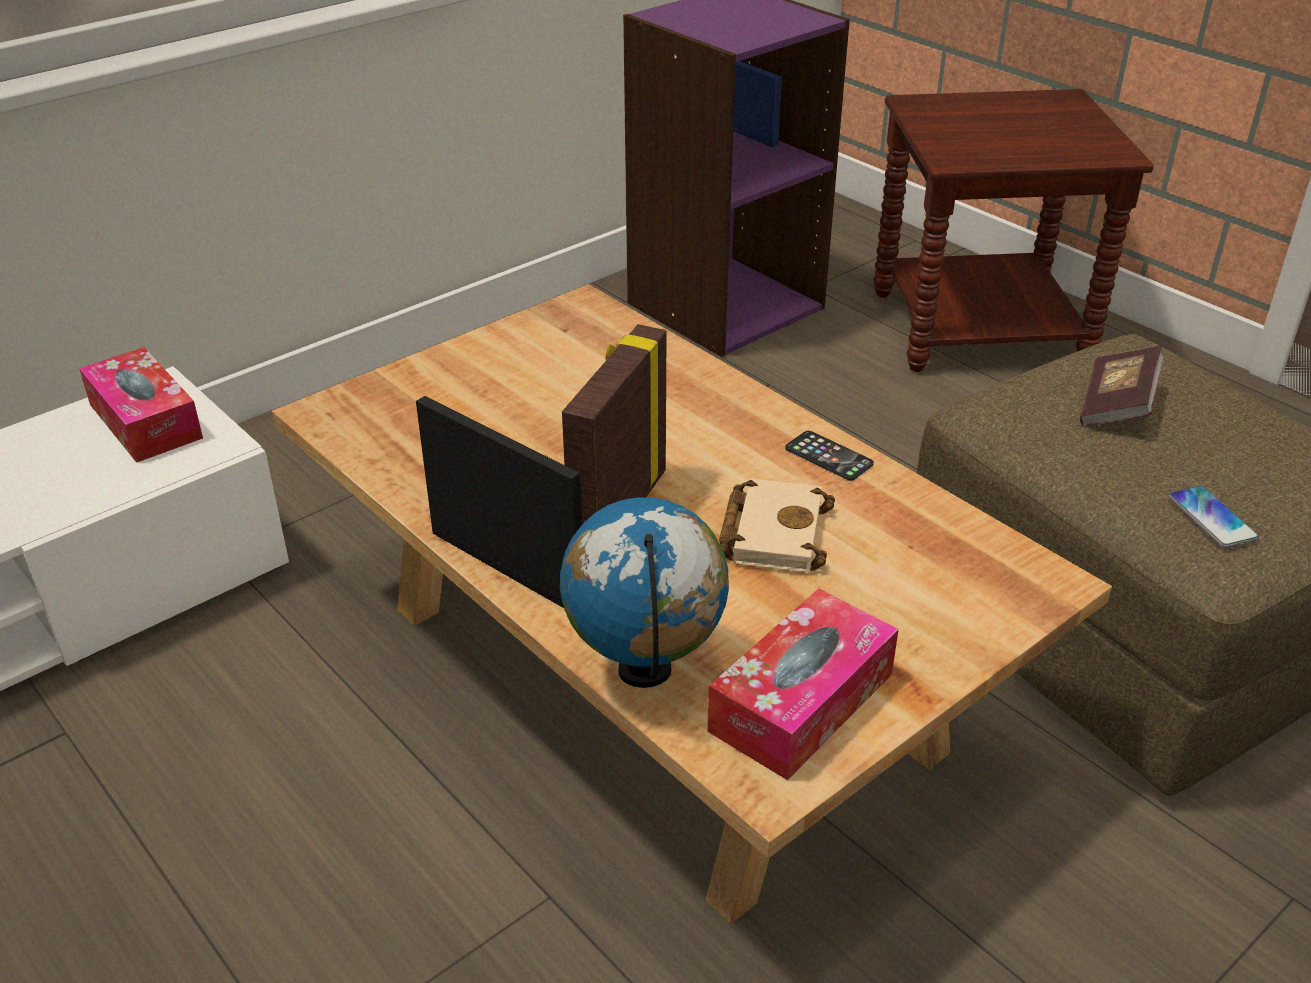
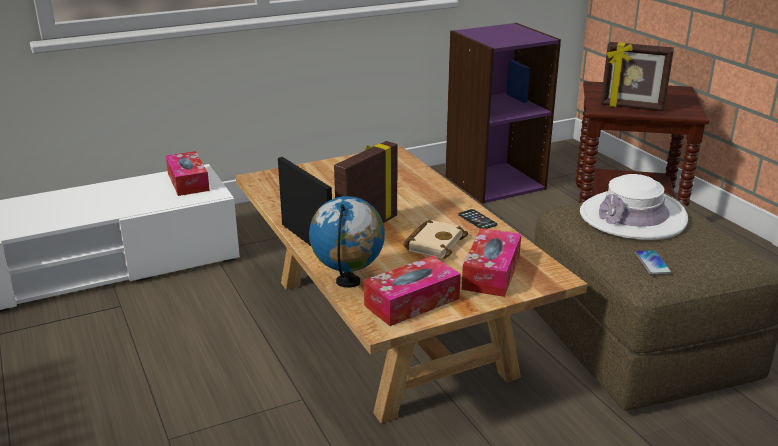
camera: 15 degrees right, 10 degrees down
(921, 592) = (491, 273): none -> tissue box
(1005, 150) = (631, 107): none -> picture frame
(1117, 406) = (632, 216): book -> white hat

